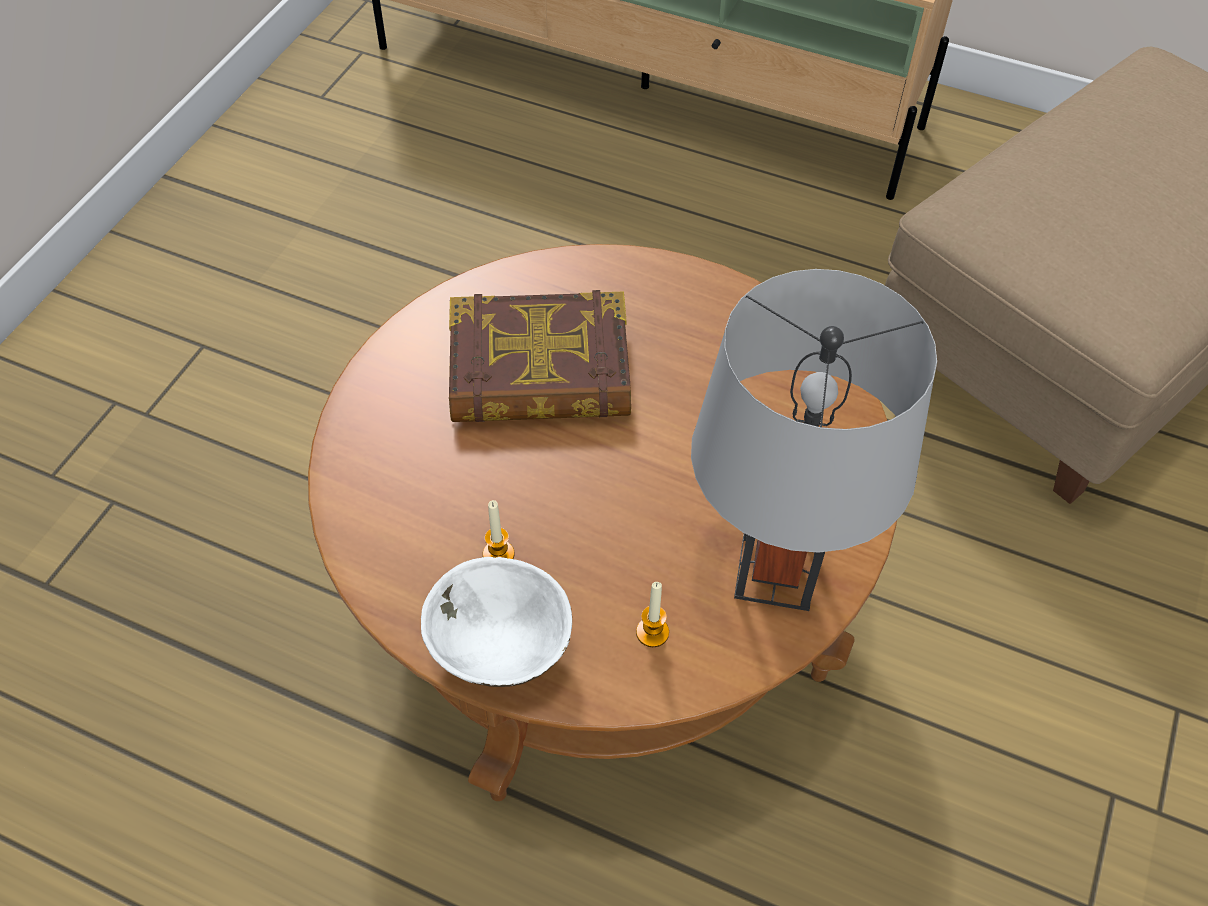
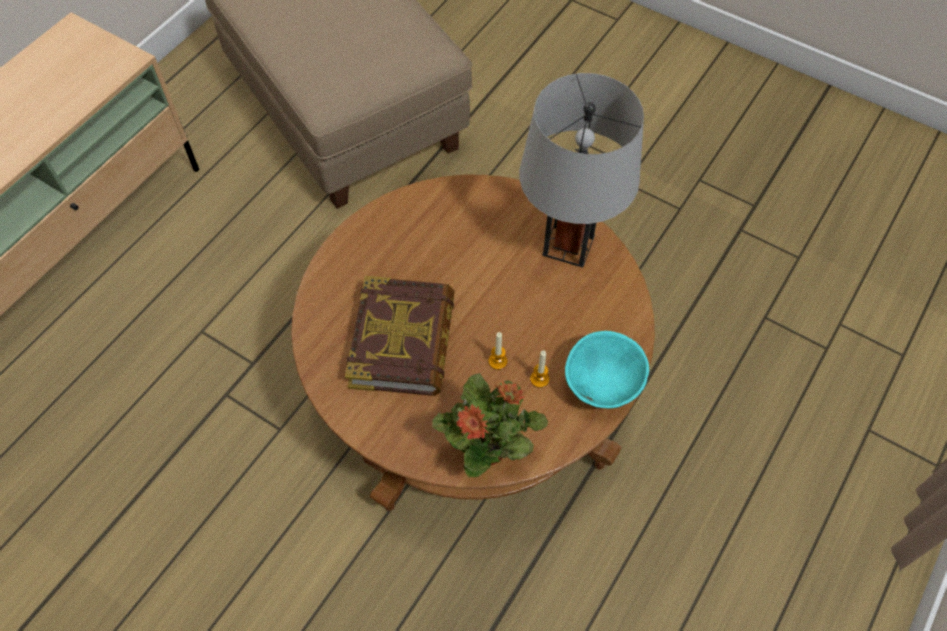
camera: 80 degrees left, 5 degrees up
(368, 500) = (488, 449): none -> potted plant
(501, 649) = (603, 384): white bowl -> turquoise bowl
(652, 632) = (600, 308): candle -> candle (497, 361)

